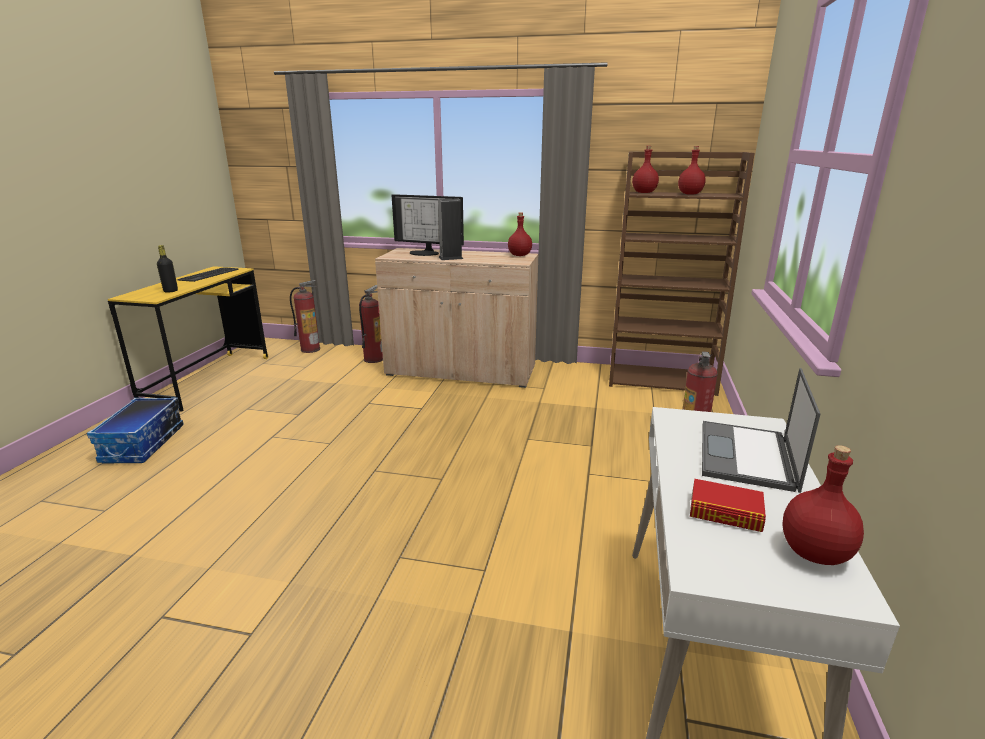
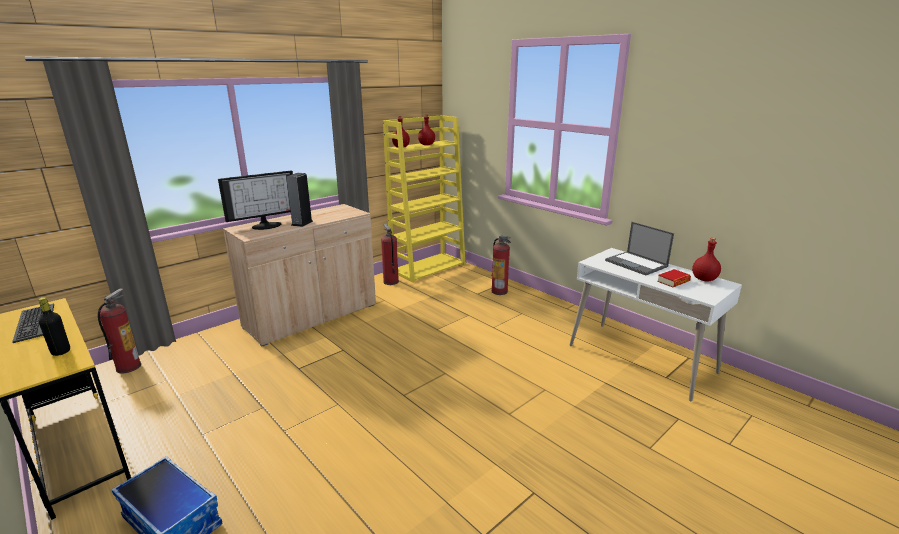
camera: 55 degrees left, 0 degrees up
(373, 359) = (219, 342): fire extinguisher -> fire extinguisher (390, 281)
(520, 255) = (339, 208): red bottle -> none
(662, 379) = (428, 267): brown bookcase -> yellow bookcase

